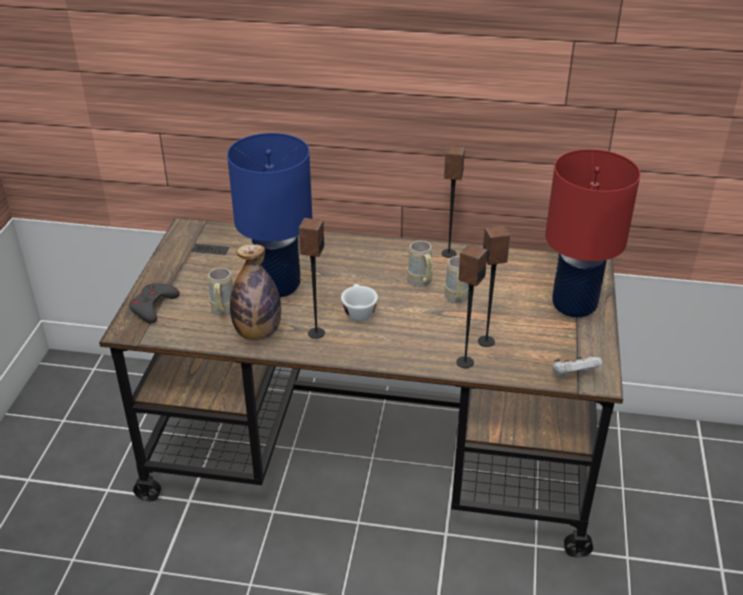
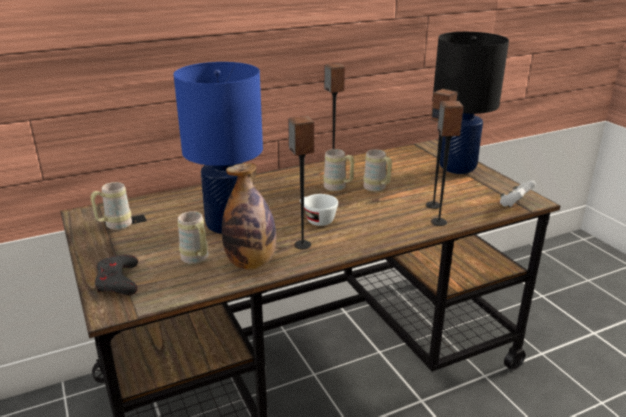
camera: 35 degrees left, 10 degrees down
(196, 251) = (114, 226): none -> beige mug
(574, 308) = (457, 170): red table lamp -> black table lamp

